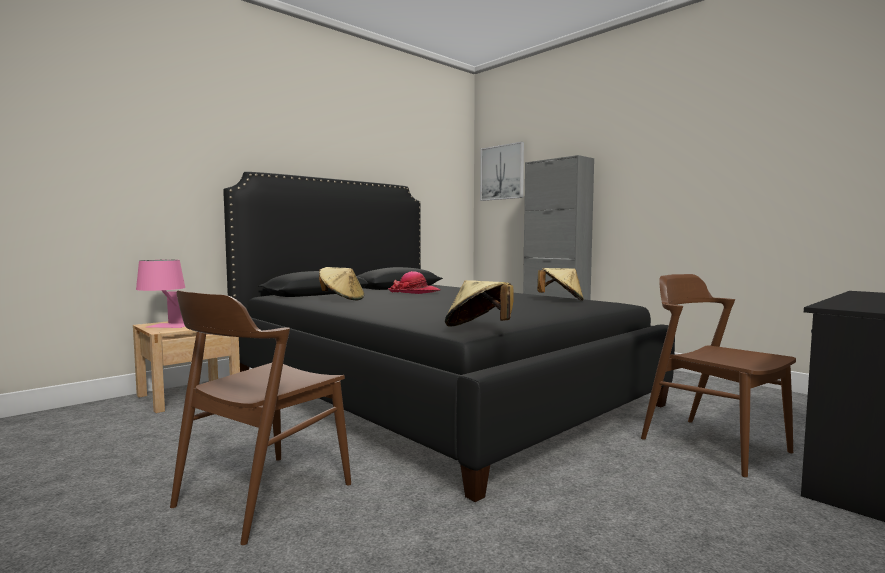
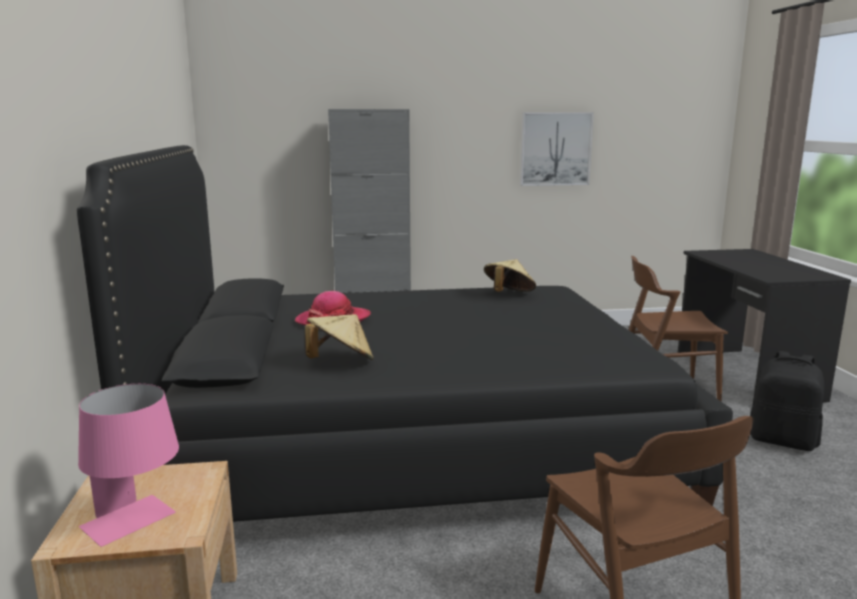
camera: 55 degrees left, 10 degrees up
(479, 328) = (661, 359): beige hat -> none
(502, 172) = (254, 111): picture -> picture (555, 149)
(732, 525) = (783, 441): none -> black backpack

